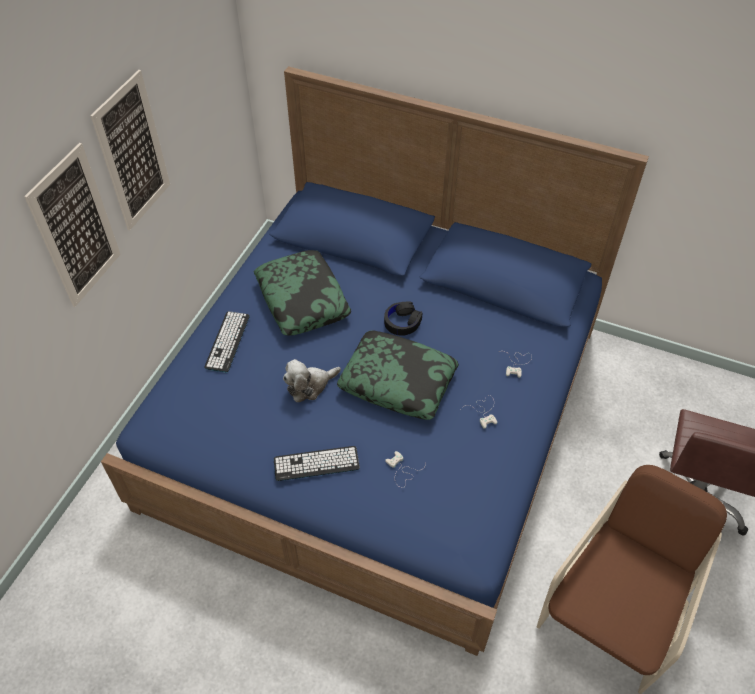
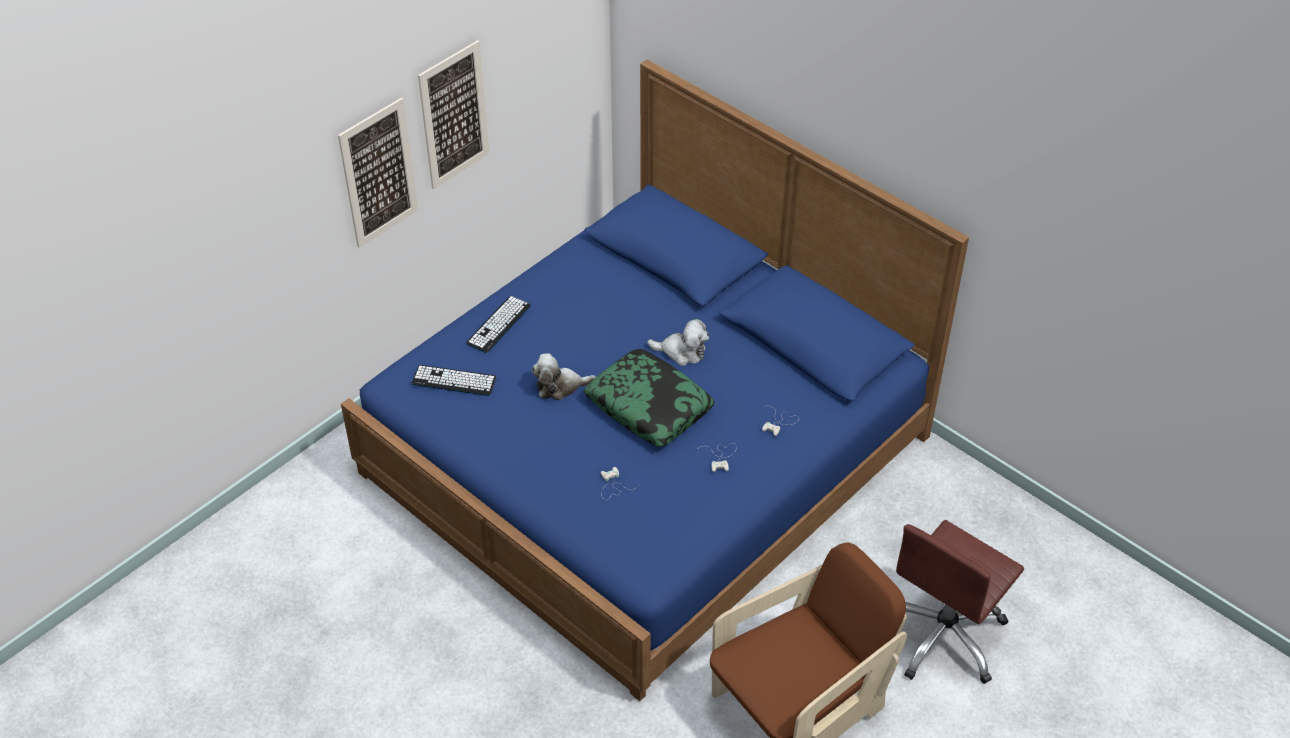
camera: 20 degrees right, 5 degrees down
(303, 300) = (590, 304): pillow -> none
(316, 464) = (534, 457): keyboard -> keyboard (454, 381)
(402, 322) = (682, 352): black headphones -> plush toy

